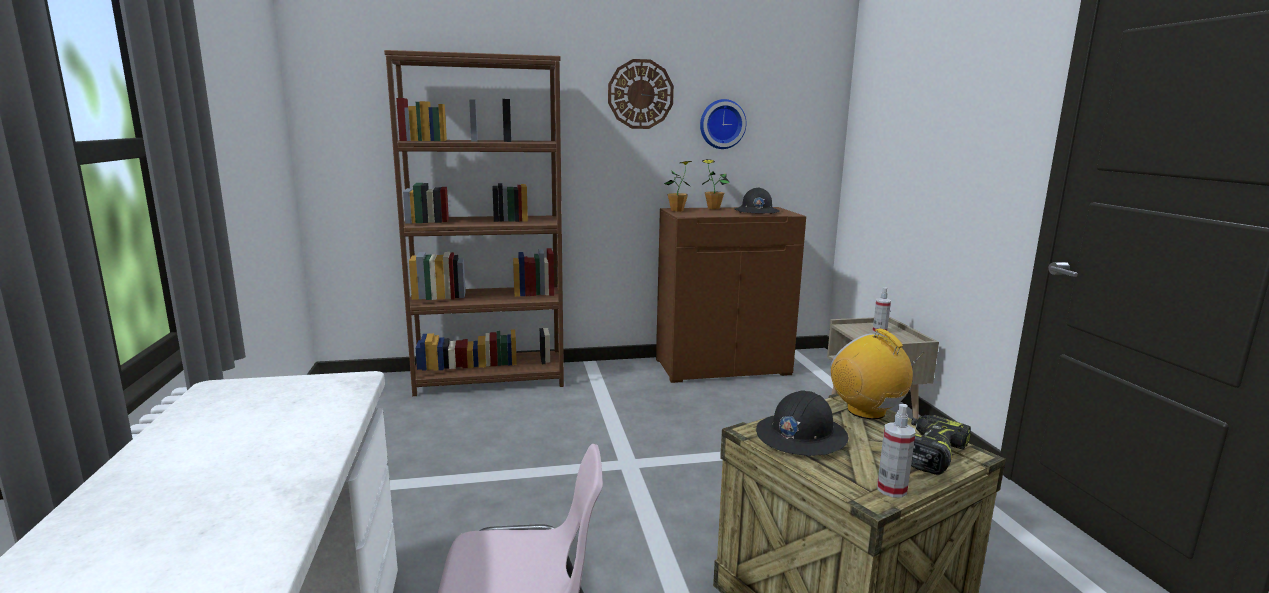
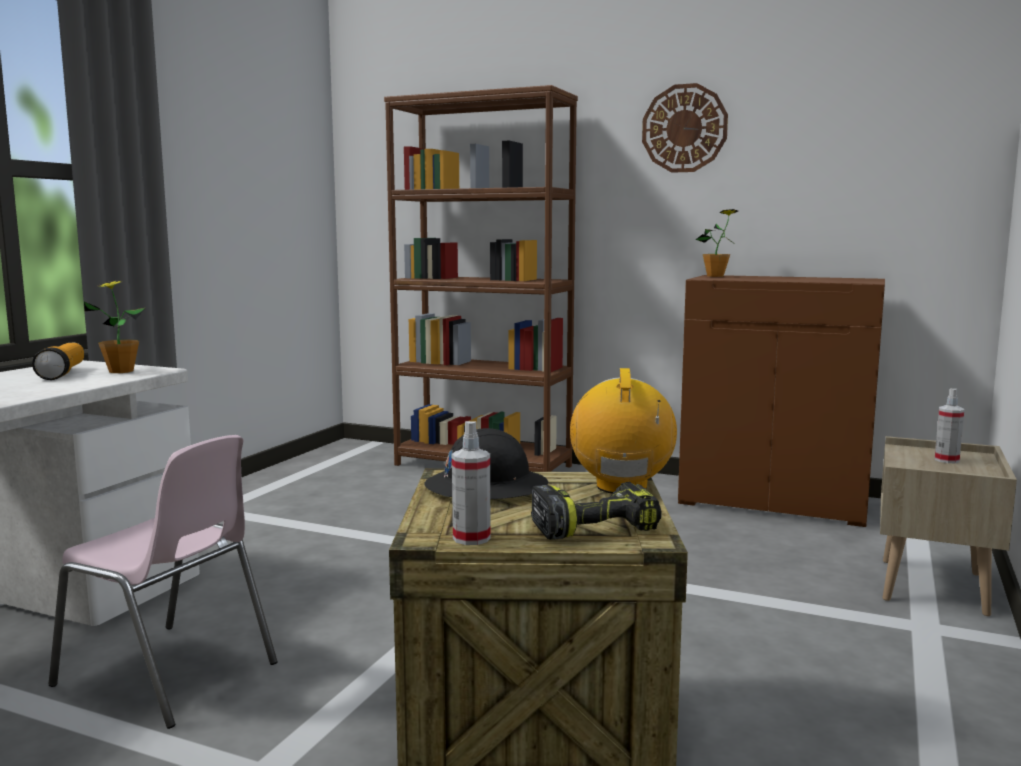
camera: 35 degrees right, 5 degrees down
(255, 409) = (62, 373): none -> flashlight
(713, 208) = (775, 276): potted plant -> potted plant (121, 371)
(721, 124) = (798, 161): wall clock -> none
(756, 212) = (821, 280): black hard hat -> none

